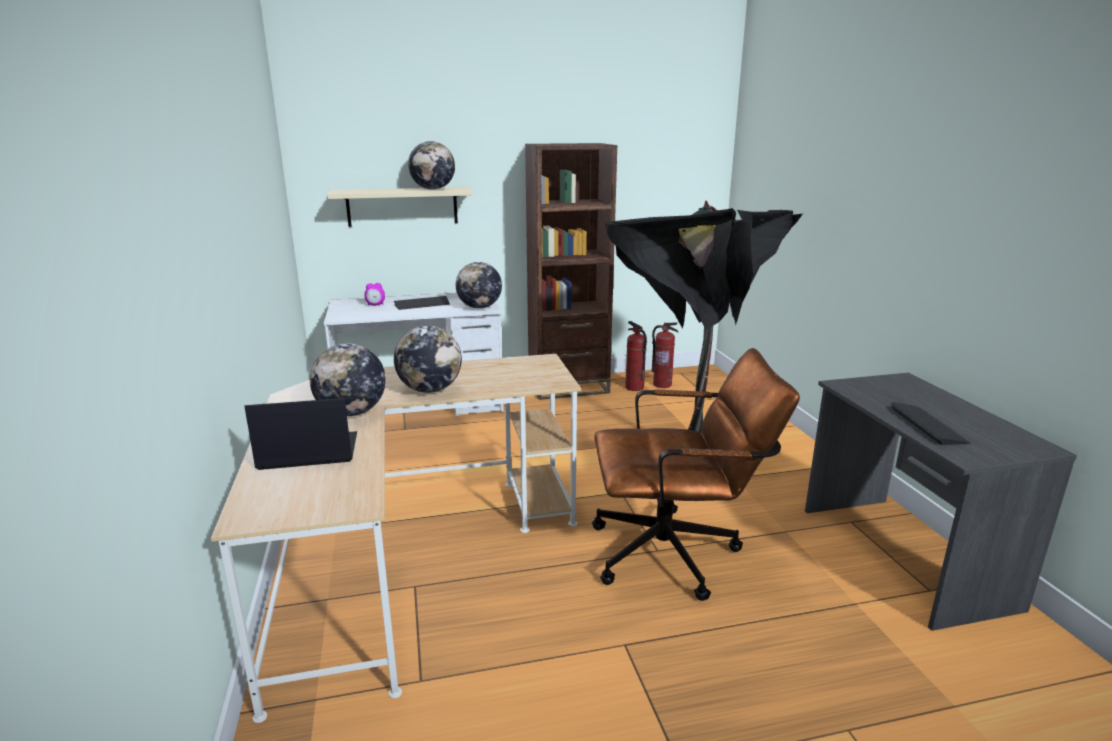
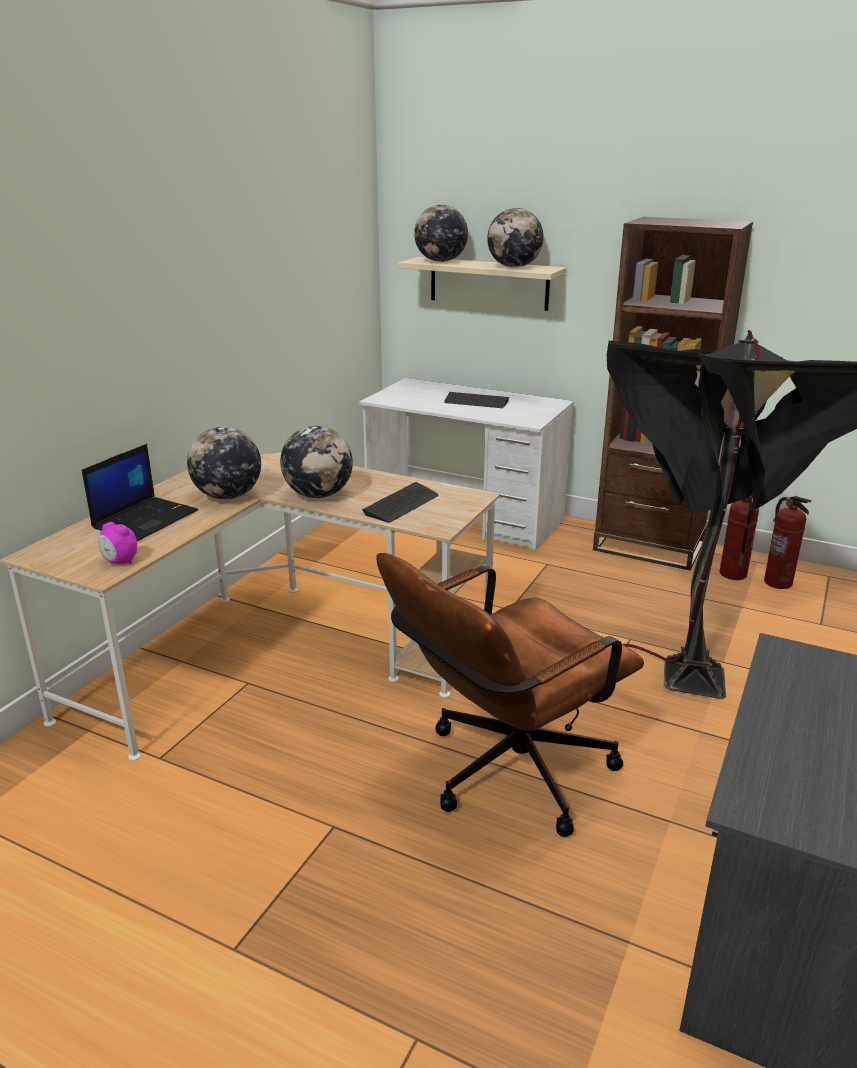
camera: 40 degrees right, 5 degrees up
(307, 452) = (145, 519): laptop -> laptop turned 90 degrees clockwise
(375, 305) = (432, 393): alarm clock -> alarm clock (120, 562)
(479, 307) = (525, 419): globe -> globe (441, 261)
(677, 553) = (505, 775): brown office chair -> brown office chair turned 105 degrees clockwise
(928, 425) = (789, 748): keyboard -> keyboard (401, 504)

